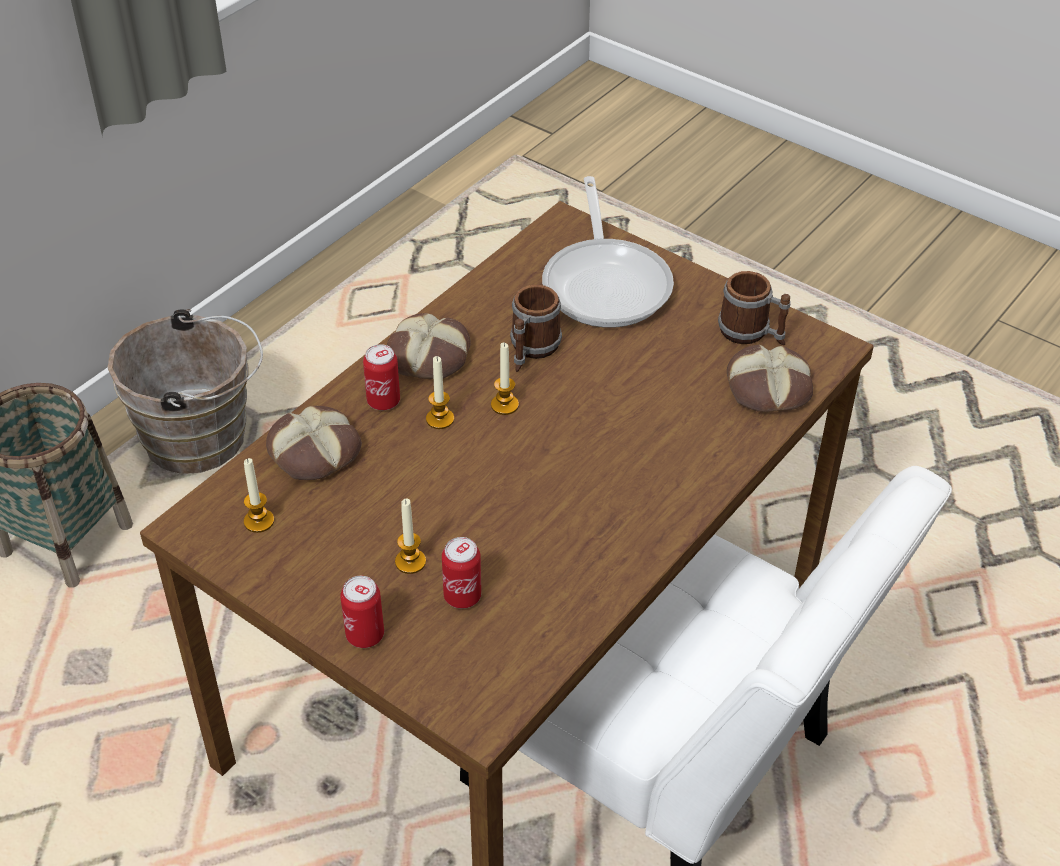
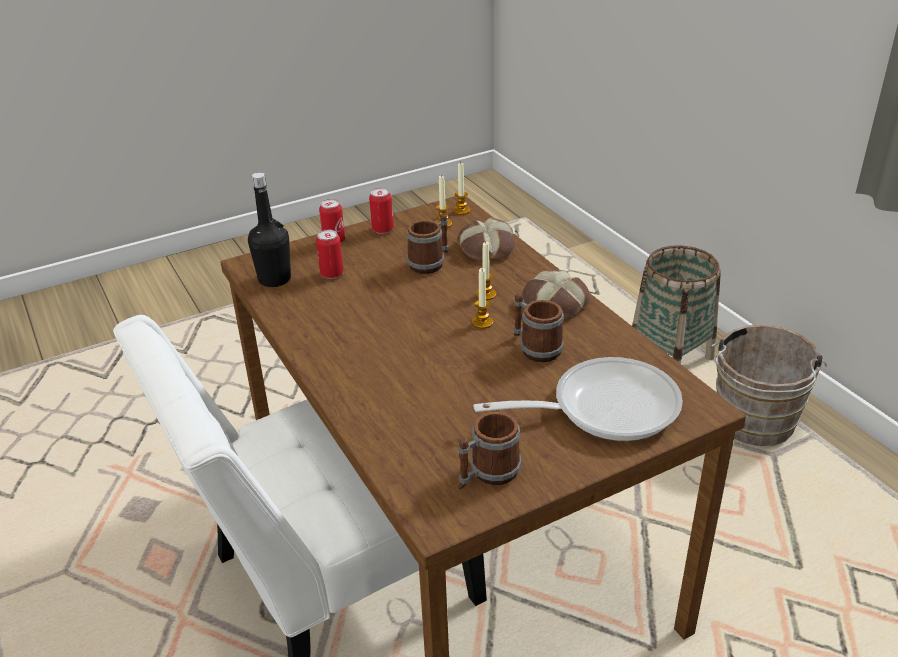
camera: 115 degrees right, 10 degrees down
(382, 497) = (430, 262): none -> mug
(383, 401) = (518, 277): can -> can (382, 229)
(410, 562) = (372, 263): candle -> candle (461, 210)
(509, 659) = (274, 279): none -> black bottle
(606, 282) = (603, 408): frying pan -> frying pan turned 150 degrees clockwise
(768, 389) = (411, 458): bread -> none

